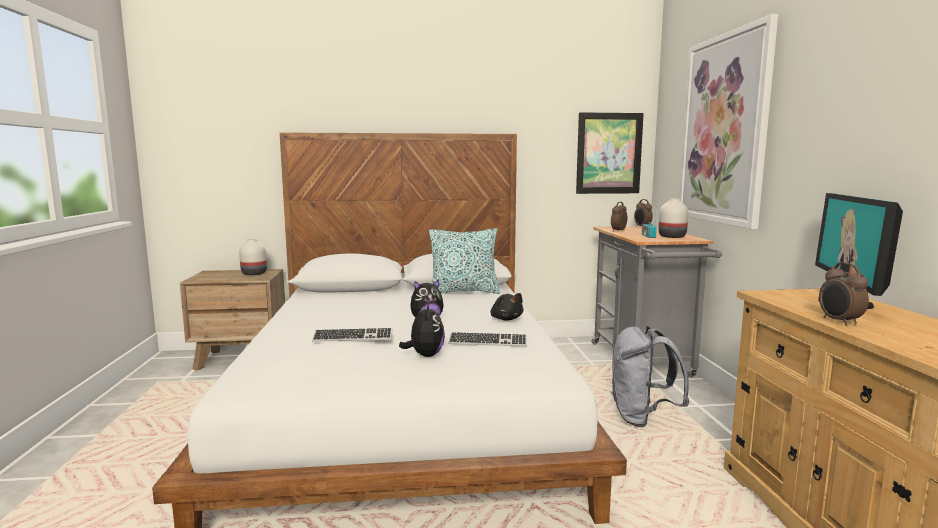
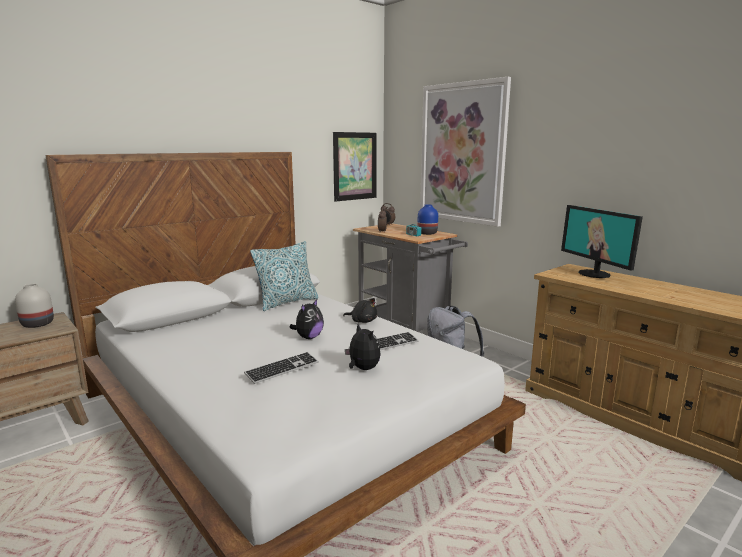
camera: 35 degrees left, 5 degrees up
(672, 236) = (427, 233): white vase -> blue vase
(839, 321) = (617, 288): alarm clock -> none

